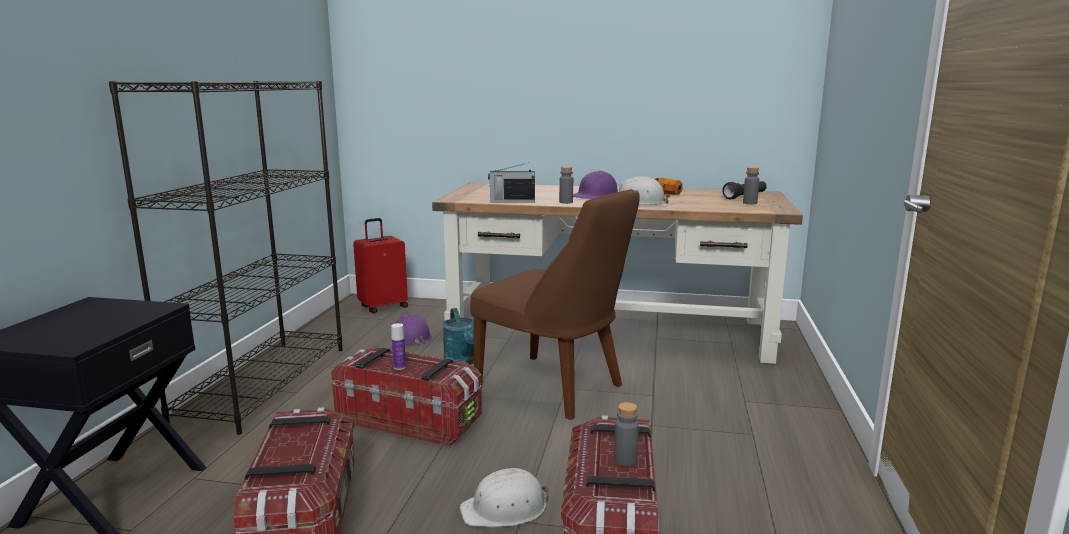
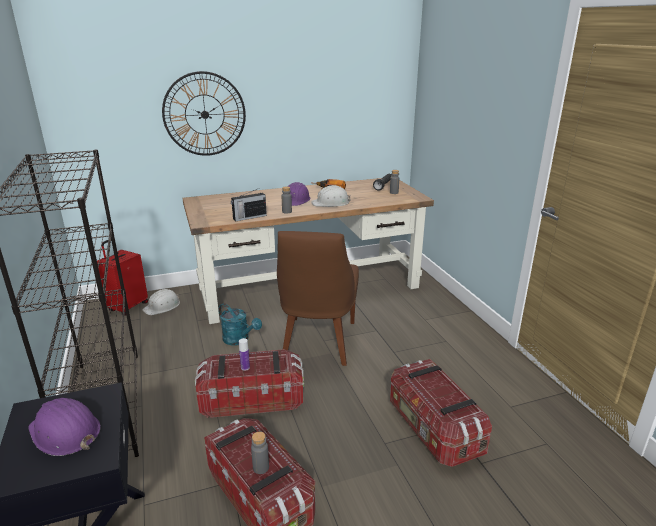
camera: 30 degrees left, 10 degrees up
(411, 336) = (179, 329): purple hard hat -> purple hard hat (65, 432)
(505, 509) = (370, 439): white hard hat -> white hard hat (162, 306)
(506, 79) = (204, 114): none -> wall clock
(555, 388) = (317, 343): brown chair -> brown chair turned 90 degrees clockwise
(625, 460) = (442, 390): grey bottle -> grey bottle (261, 467)

